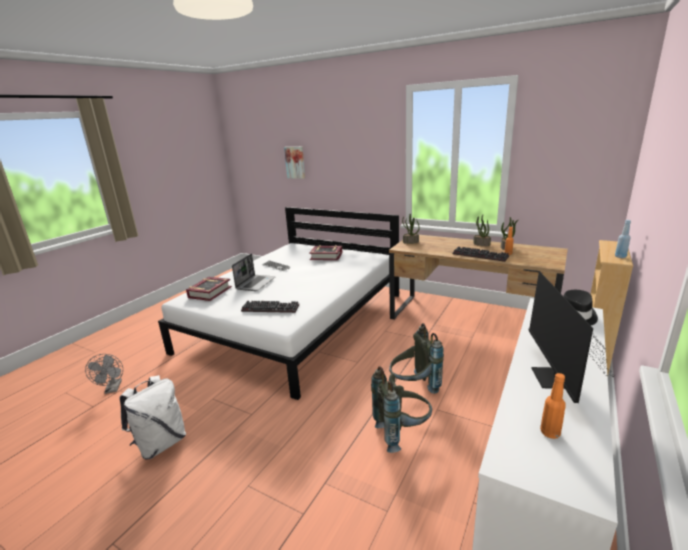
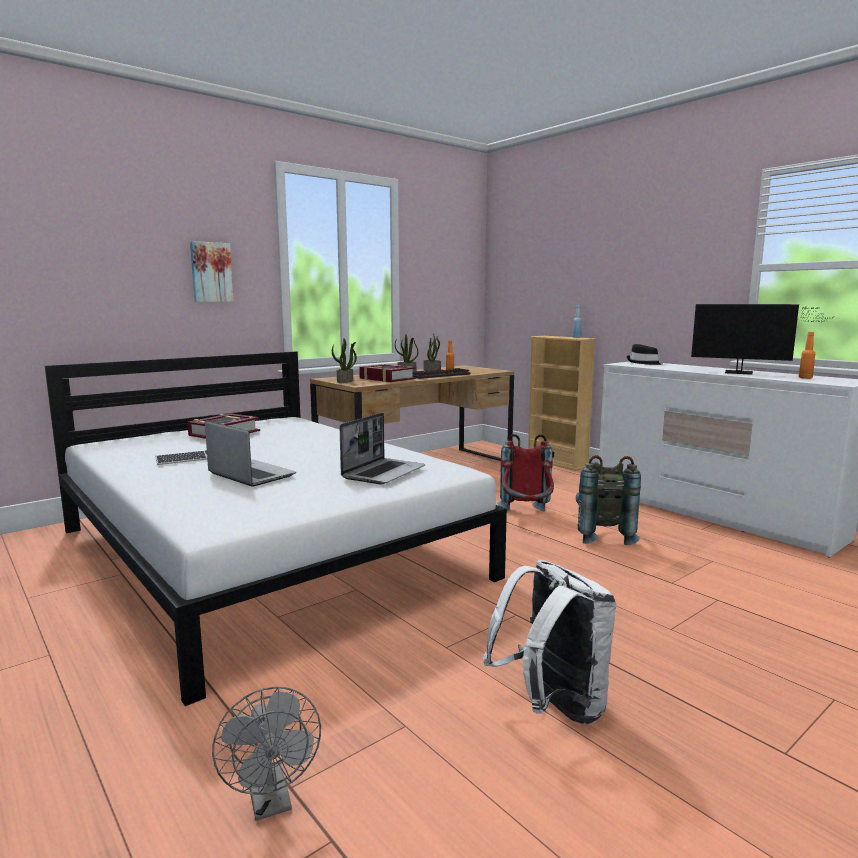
camera: 70 degrees left, 10 degrees down
(113, 389) = (271, 802): grey fan -> grey fan turned 60 degrees clockwise
(209, 292) = (221, 504): book -> book (387, 379)
(271, 308) = (383, 472): keyboard -> laptop
(295, 162) = (41, 269): picture -> picture (211, 272)
(414, 387) = (526, 516): grey backpack -> red backpack

